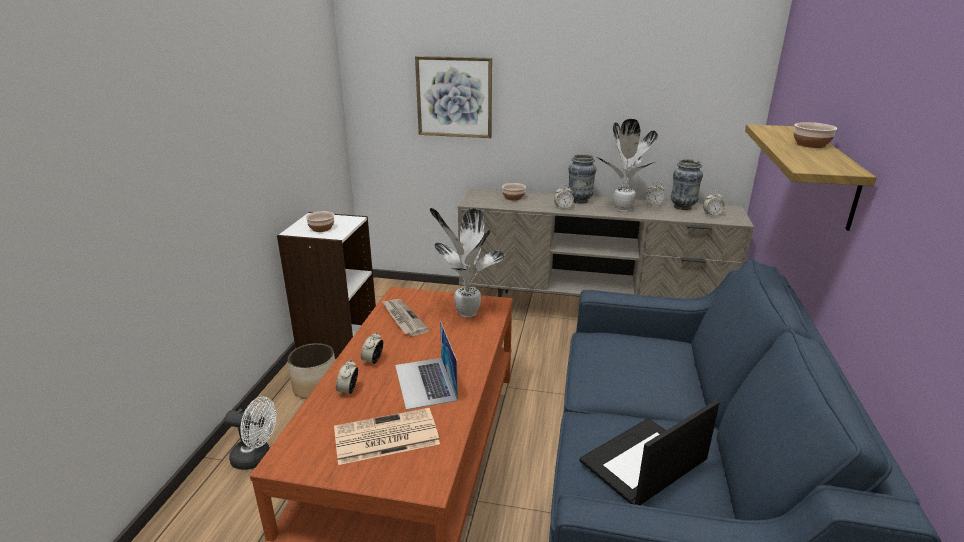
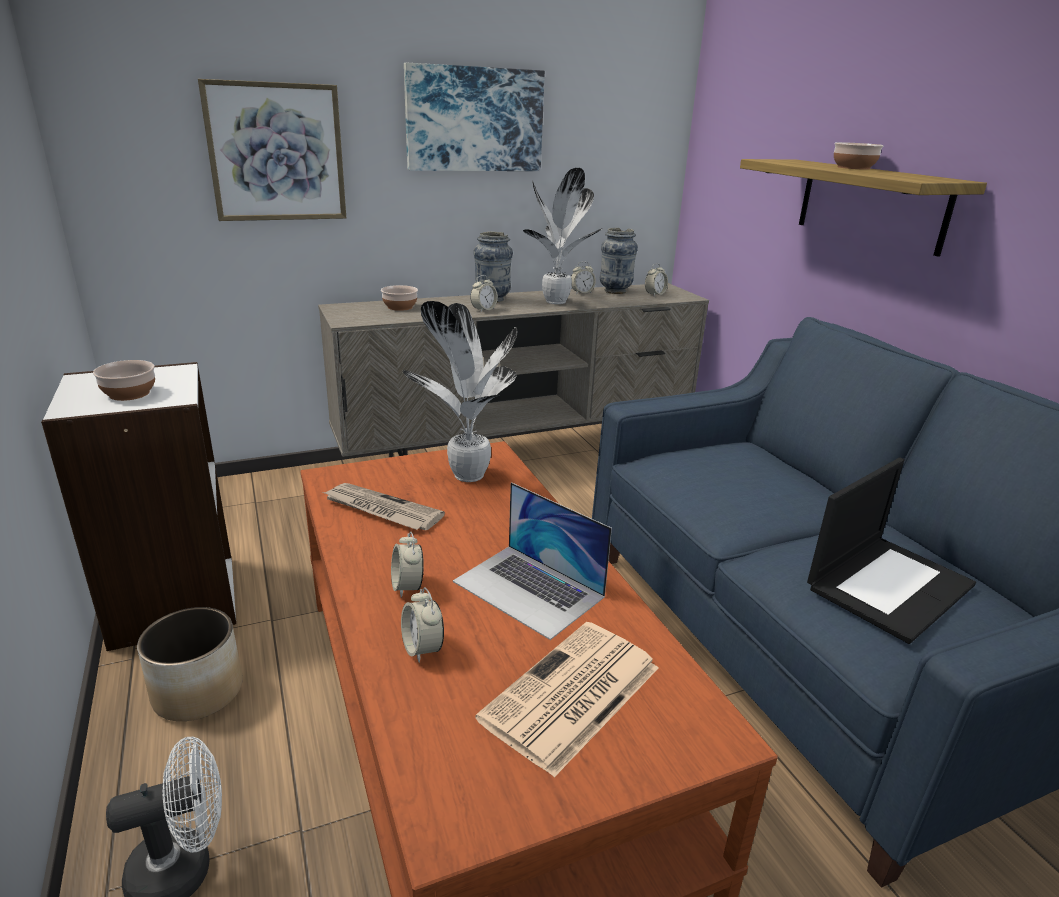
camera: 35 degrees left, 0 degrees up
(583, 78) = (474, 119): none -> picture
(643, 463) = (889, 585): laptop -> laptop turned 150 degrees counterclockwise

